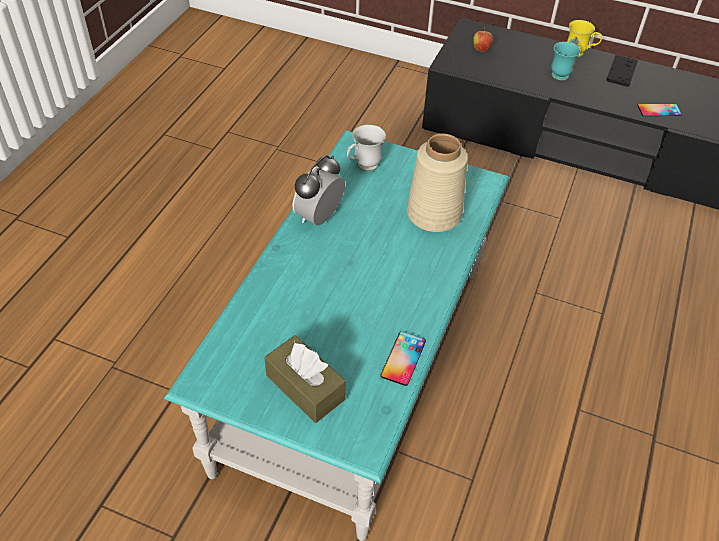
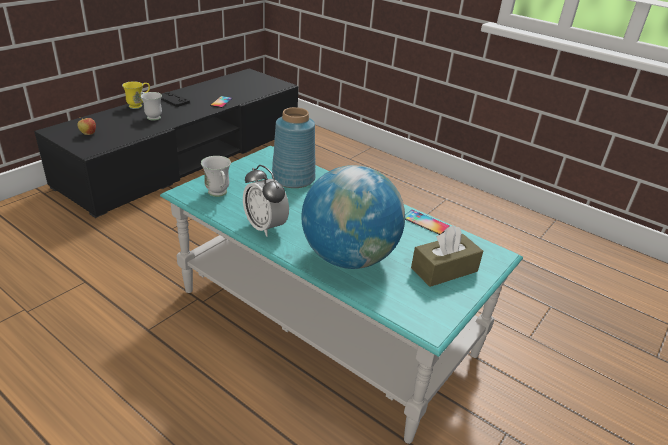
camera: 75 degrees left, 15 degrees down
(293, 295) = (349, 258): none -> globe
(433, 214) = (293, 179): beige vase -> blue vase
(561, 72) = (151, 116): turquoise mug -> white mug

